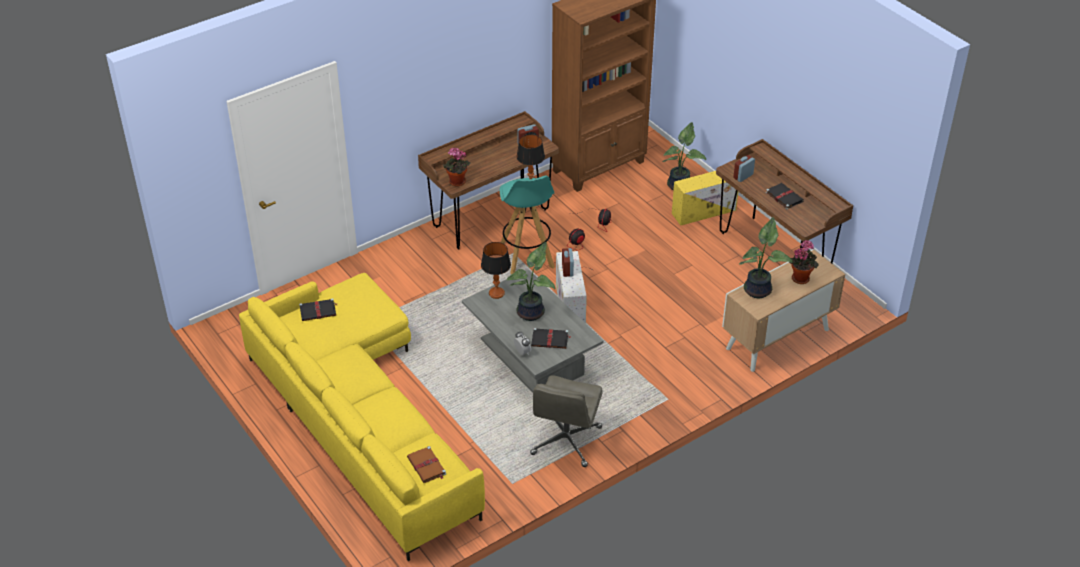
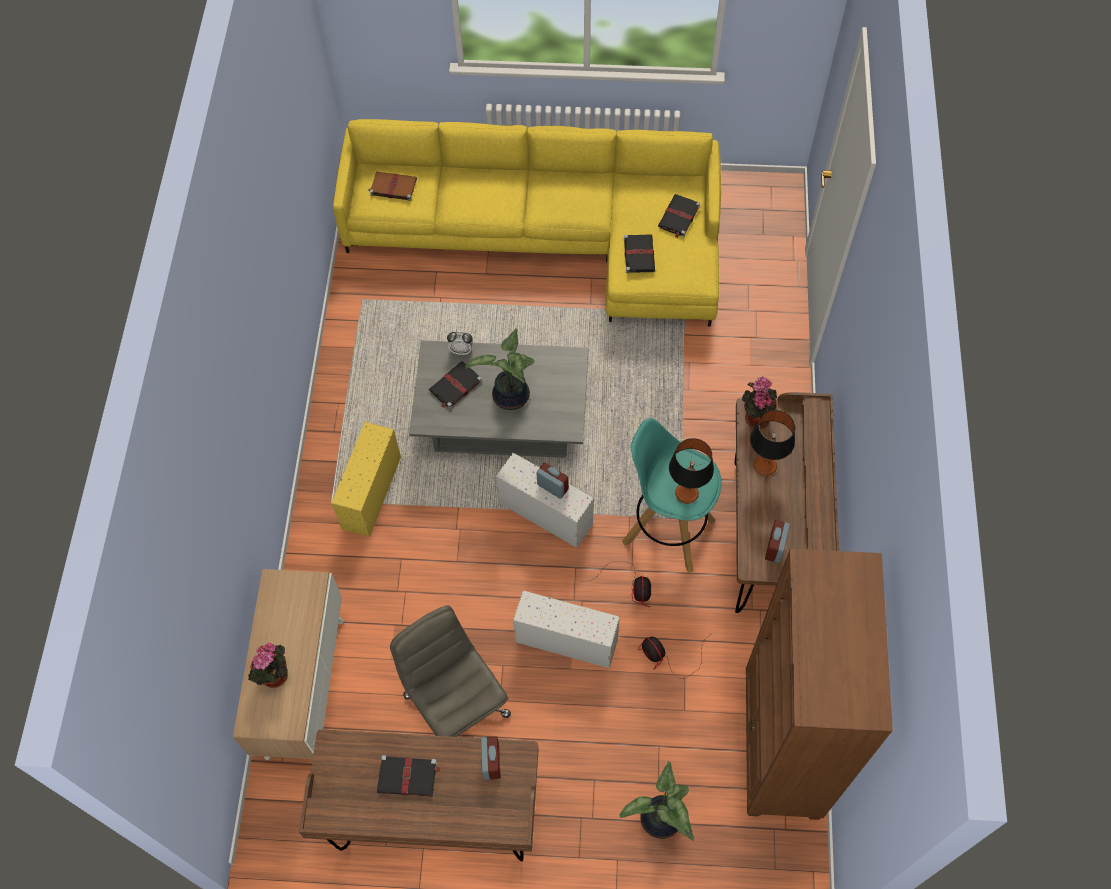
camera: 130 degrees right, 20 degrees up
(367, 313) = (639, 254): none -> black book
(496, 293) = (569, 385): table lamp -> table lamp (765, 466)
(566, 441) = (367, 374): grey office chair -> grey office chair (456, 704)
(633, 259) = (565, 640): none -> white storage box
(704, 211) = (582, 805): yellow storage box -> yellow storage box (371, 494)
(759, 290) = (301, 612): potted plant -> none

